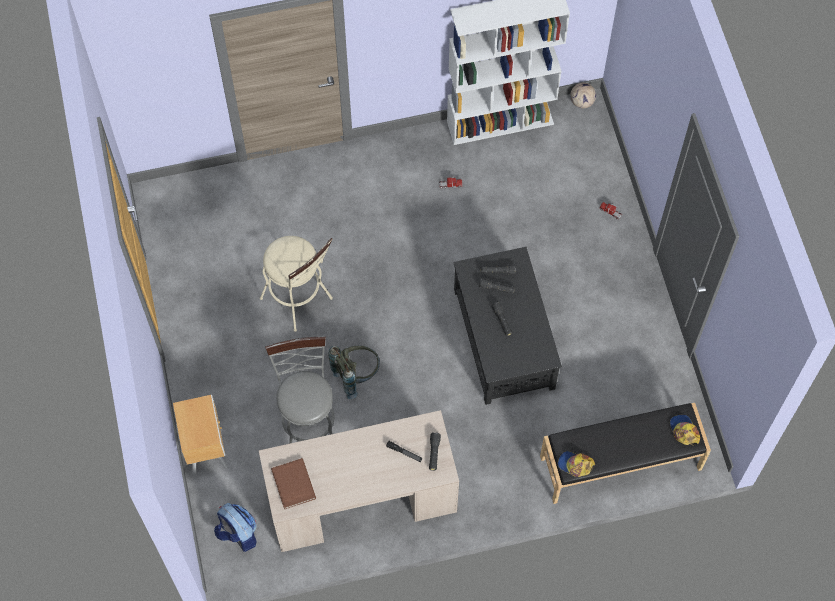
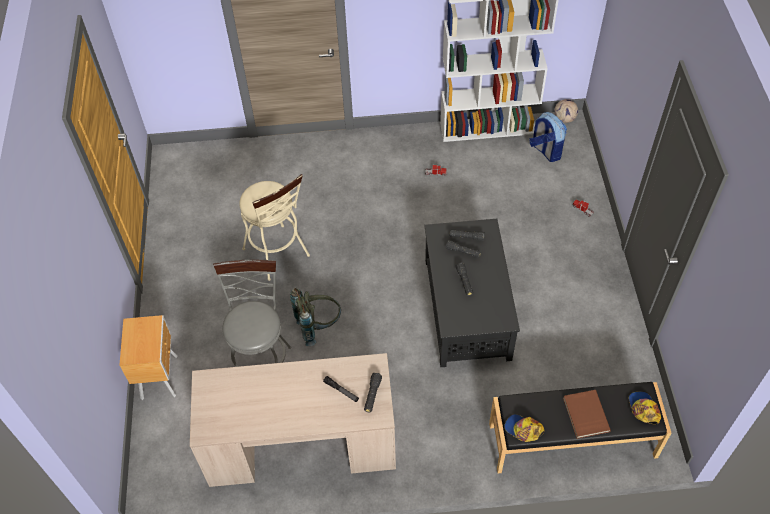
camera: 10 degrees right, 10 degrees down
(238, 534) = (170, 463): backpack -> backpack (545, 151)
(292, 484) = (218, 409): brown book -> brown book (585, 415)

